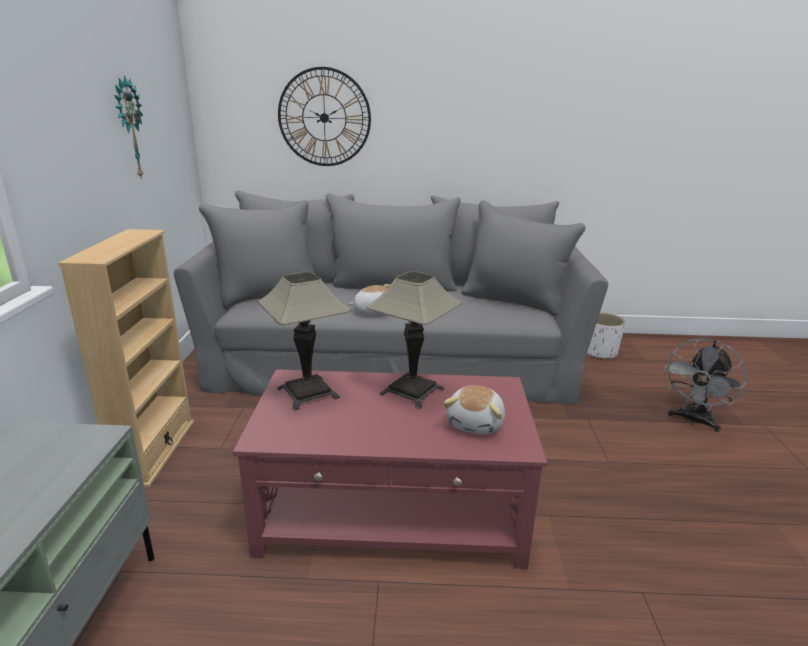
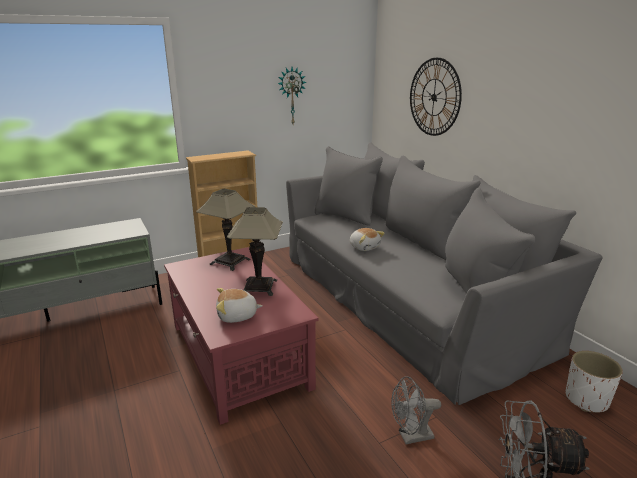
camera: 60 degrees right, 0 degrees up
(607, 442) = (411, 437): none -> grey fan

